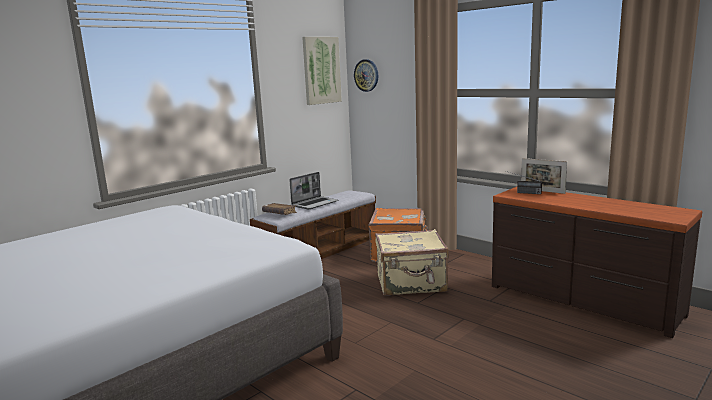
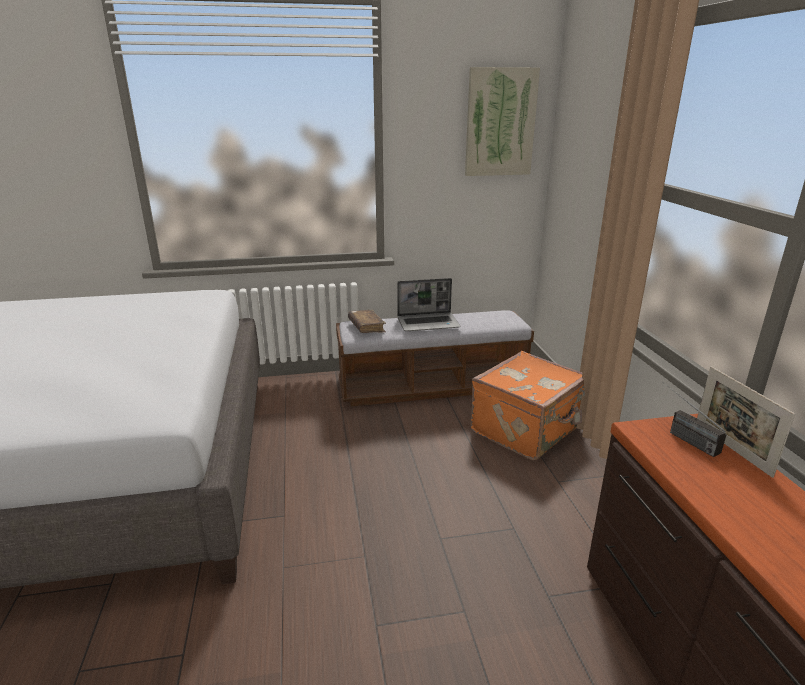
camera: 35 degrees right, 10 degrees up
(366, 75) = (570, 136): wall clock -> none
(411, 284) = (474, 497): beige suitcase -> none

